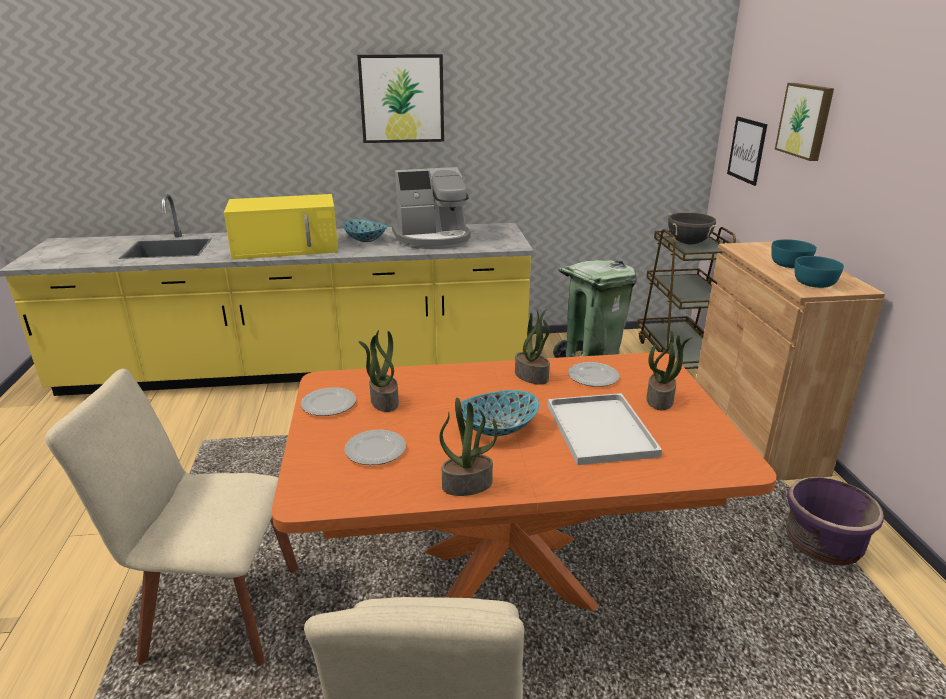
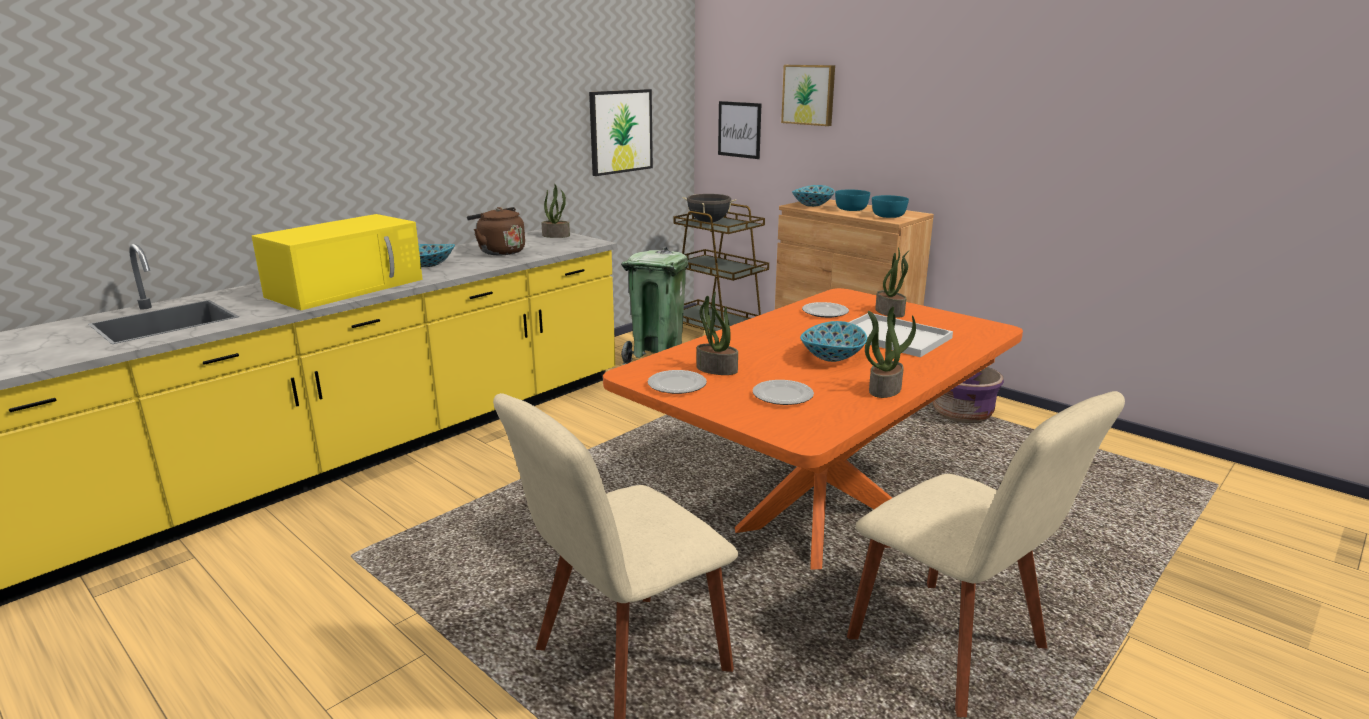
camera: 40 degrees left, 5 degrees down
(402, 99) = (421, 95): picture -> picture (620, 131)
(433, 239) = (499, 251): coffee machine -> brown kettle
(532, 376) = (785, 323): potted plant -> potted plant (556, 235)
(758, 249) = (812, 205): none -> bowl

